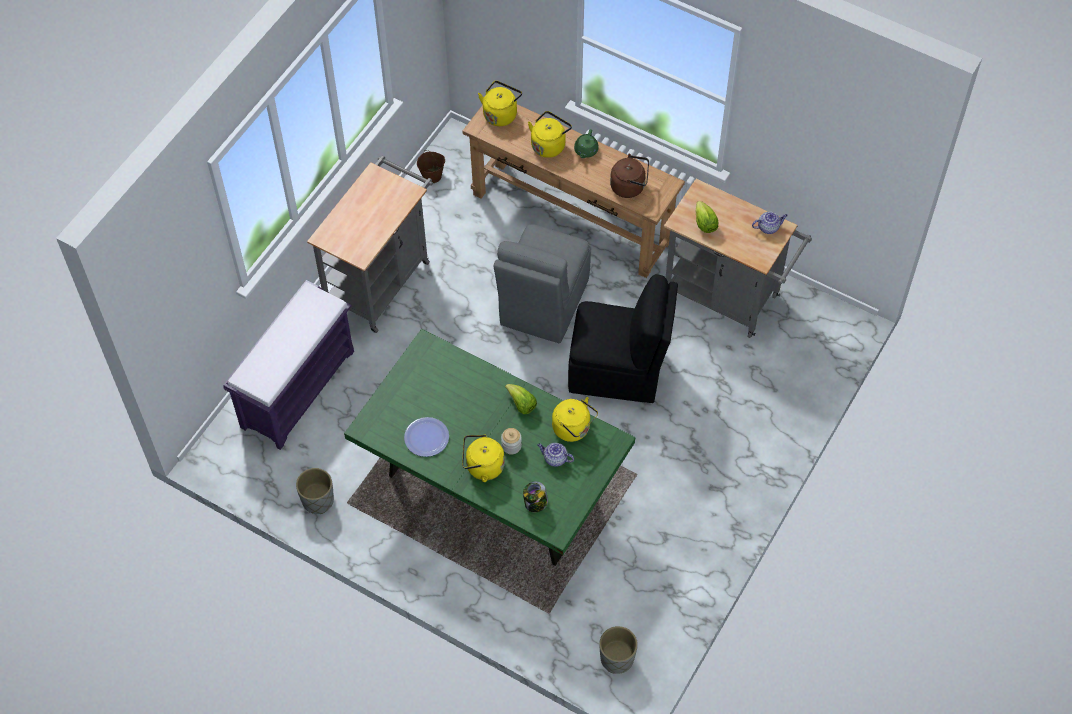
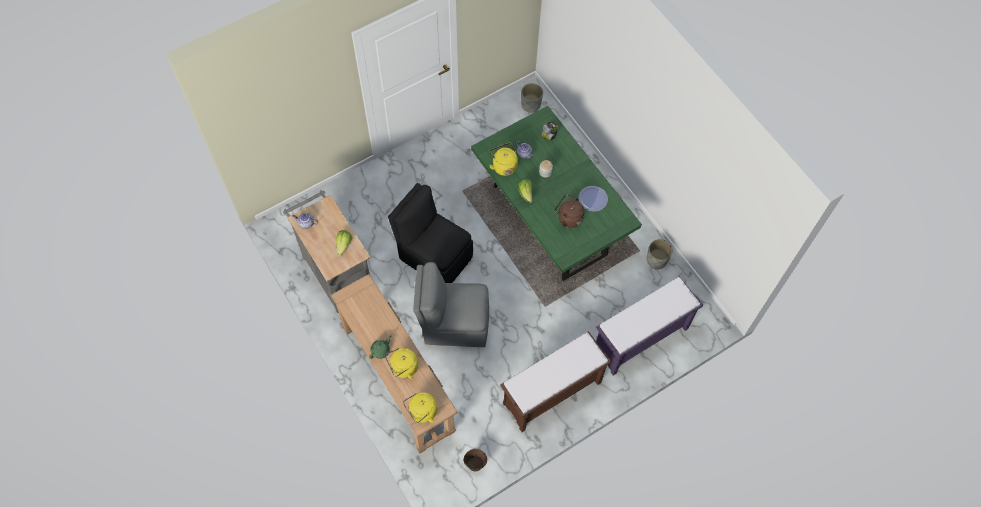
camera: 155 degrees left, 5 degrees up
(381, 279) = (551, 394): grey cart -> brown bench
(482, 467) = (568, 168): yellow kettle -> none
(543, 304) = (454, 323): grey chair -> grey chair turned 135 degrees counterclockwise
(630, 186) = (369, 307): brown kettle -> brown kettle (568, 218)

